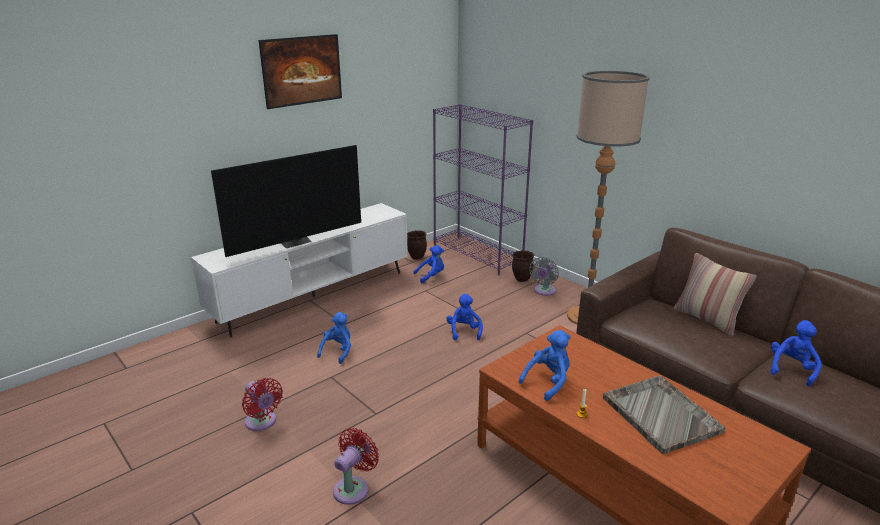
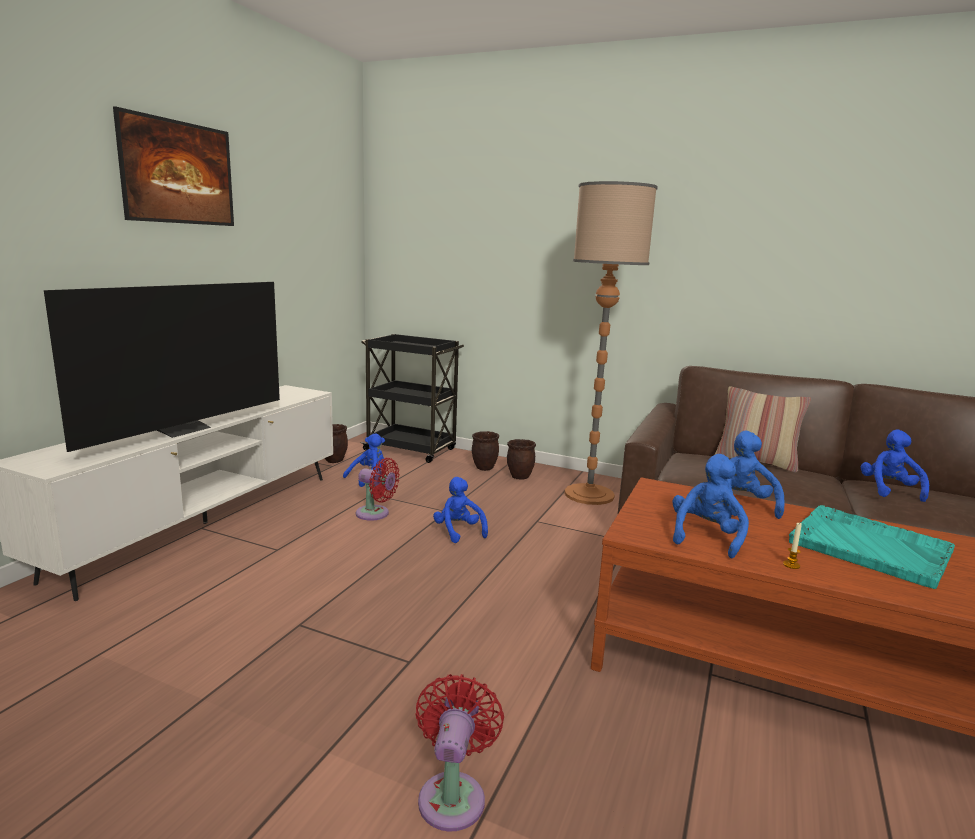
camera: 25 degrees left, 10 degrees down
(262, 422) = (209, 727): red fan -> red fan (375, 514)
(338, 351) = (289, 587): blue plush toy -> blue plush toy (740, 505)
(478, 254) = (411, 450): purple bookcase -> black cart
(544, 291) = (520, 477): grey fan -> brown planter
(660, 414) = (868, 546): grey tray -> turquoise tray

